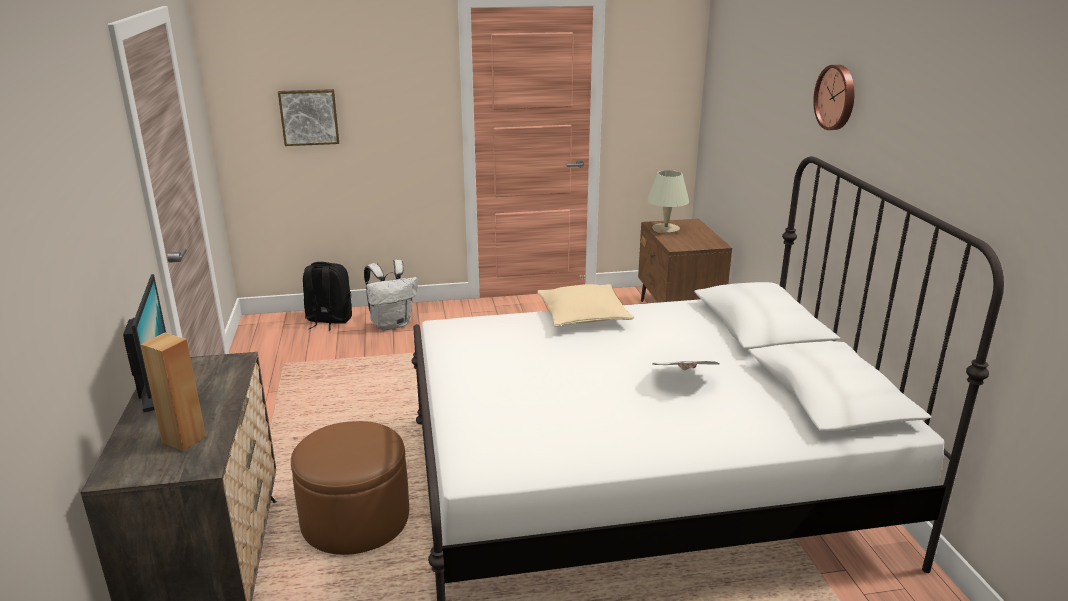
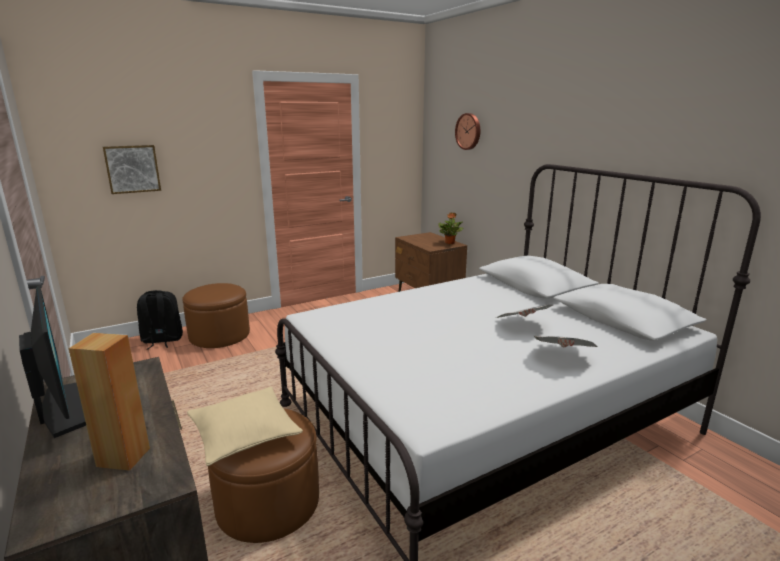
camera: 20 degrees left, 5 degrees down
(392, 324) = (219, 335): white backpack -> brown ottoman
(583, 316) = (411, 294): beige pillow -> beige pillow (244, 434)
(666, 229) = (415, 239): beige table lamp -> none
(692, 429) = (562, 356): none -> newspaper
(710, 241) = (450, 243): none -> potted plant
(836, 97) = (561, 121): wall clock -> wall clock (469, 131)

